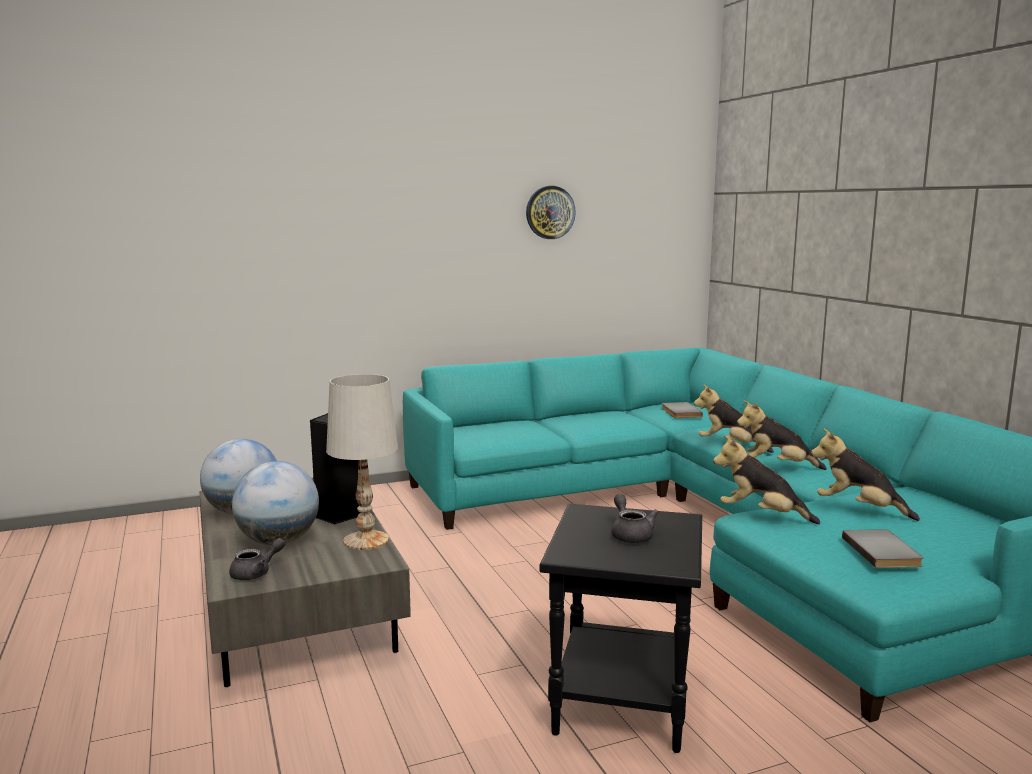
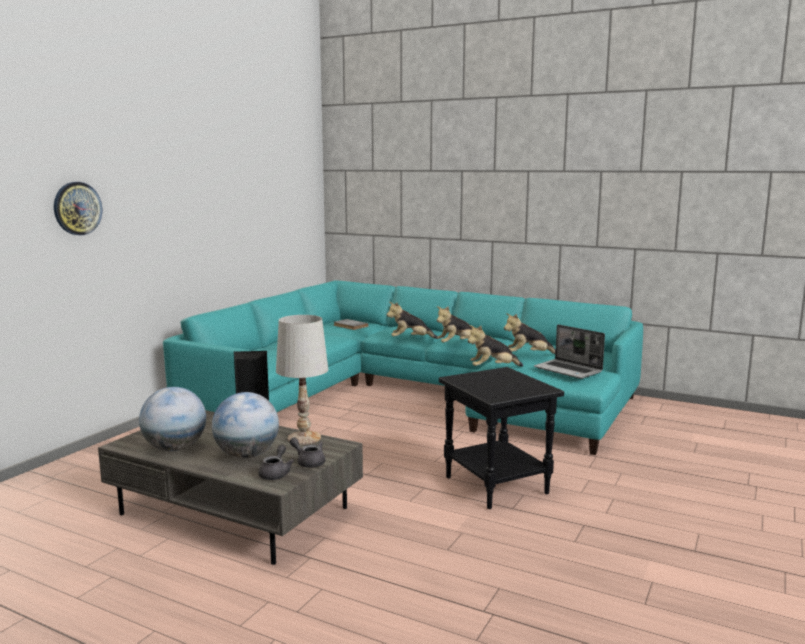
camera: 40 degrees left, 0 degrees up
(550, 212) = (238, 186): wall clock -> wall clock (77, 208)
(630, 534) = (499, 382): grey teapot -> grey teapot (308, 462)
(883, 551) = (568, 370): grey book -> laptop

